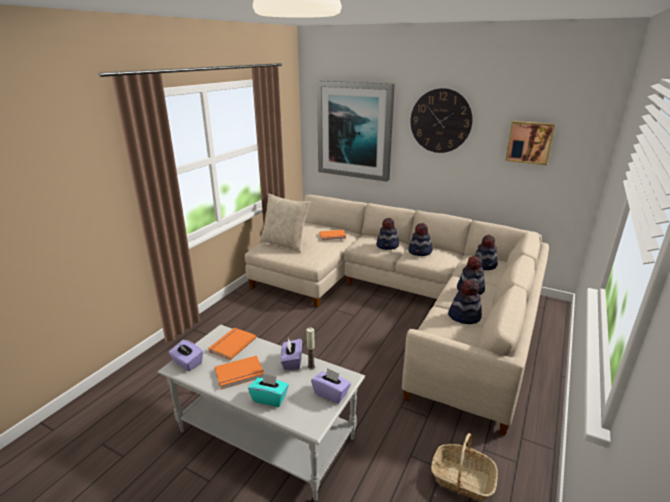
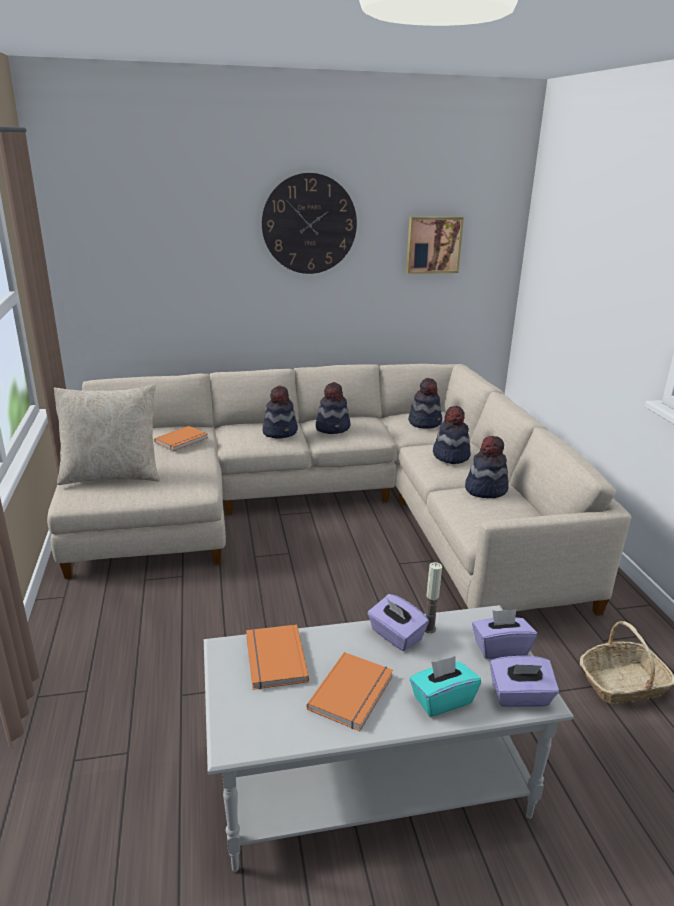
camera: 40 degrees left, 0 degrees up
(187, 363) = (244, 726): purple tissue box -> purple tissue box (520, 697)
(355, 130) = (161, 252): picture -> none

